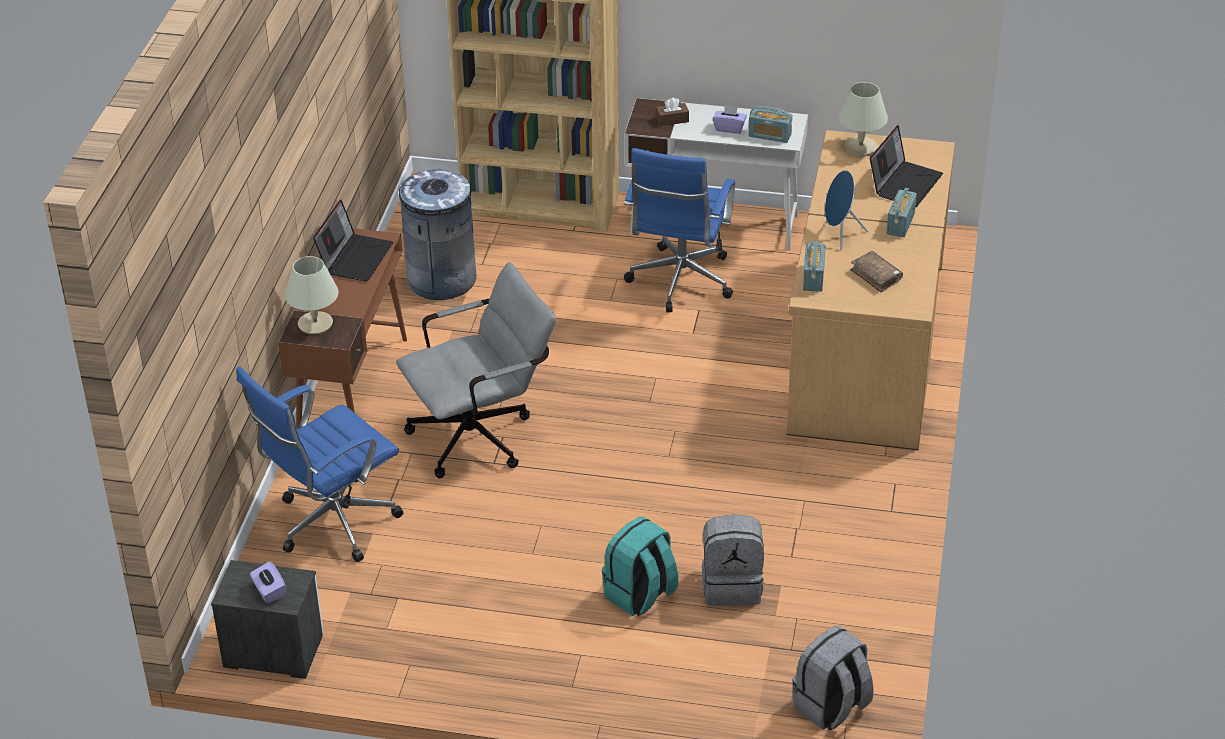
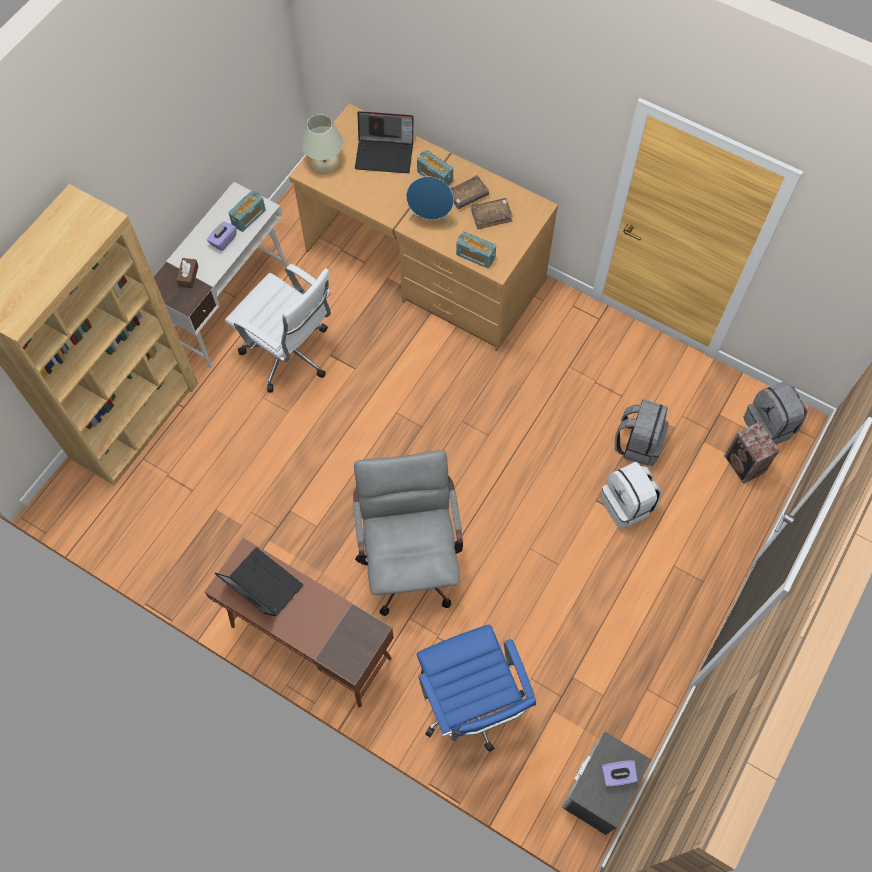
camera: 70 degrees left, 25 degrees up
(315, 324) = (343, 646): beige table lamp -> none
(441, 279) = (197, 528): grey trash can -> none
(640, 595) = (627, 505): turquoise backpack -> white backpack
(680, 283) = (291, 355): blue office chair -> white office chair
(758, 693) = (744, 465): none -> speaker
(891, 253) = (467, 196): none -> brown book
(904, 183) = (385, 154): laptop -> laptop turned 135 degrees clockwise

